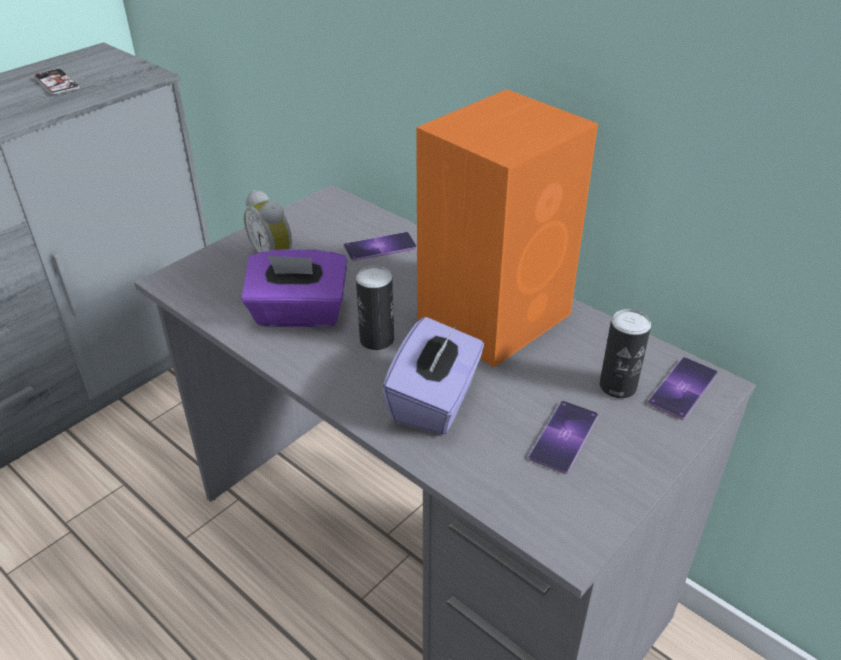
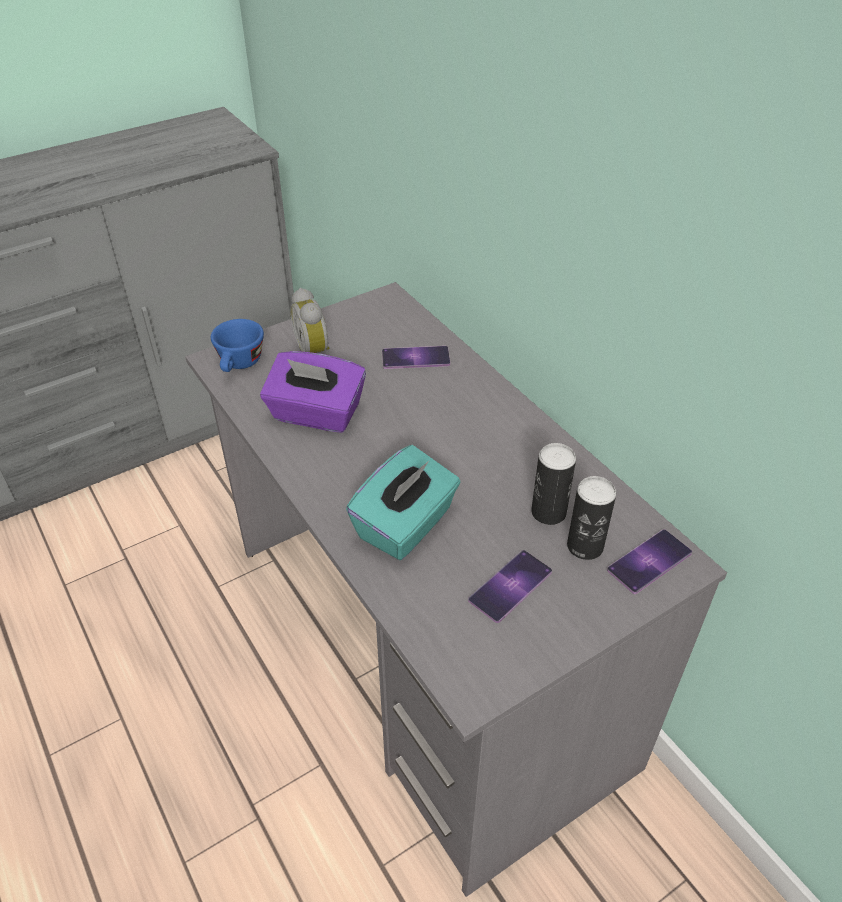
camera: 15 degrees right, 5 degrees up
(57, 83) = (167, 148): phone -> none
(198, 281) = (240, 365): none -> blue cup
(377, 340) = (376, 453): can -> can (548, 512)
(435, 401) = (406, 525): purple tissue box -> turquoise tissue box
(496, 314) = (498, 449): orange speaker -> none

